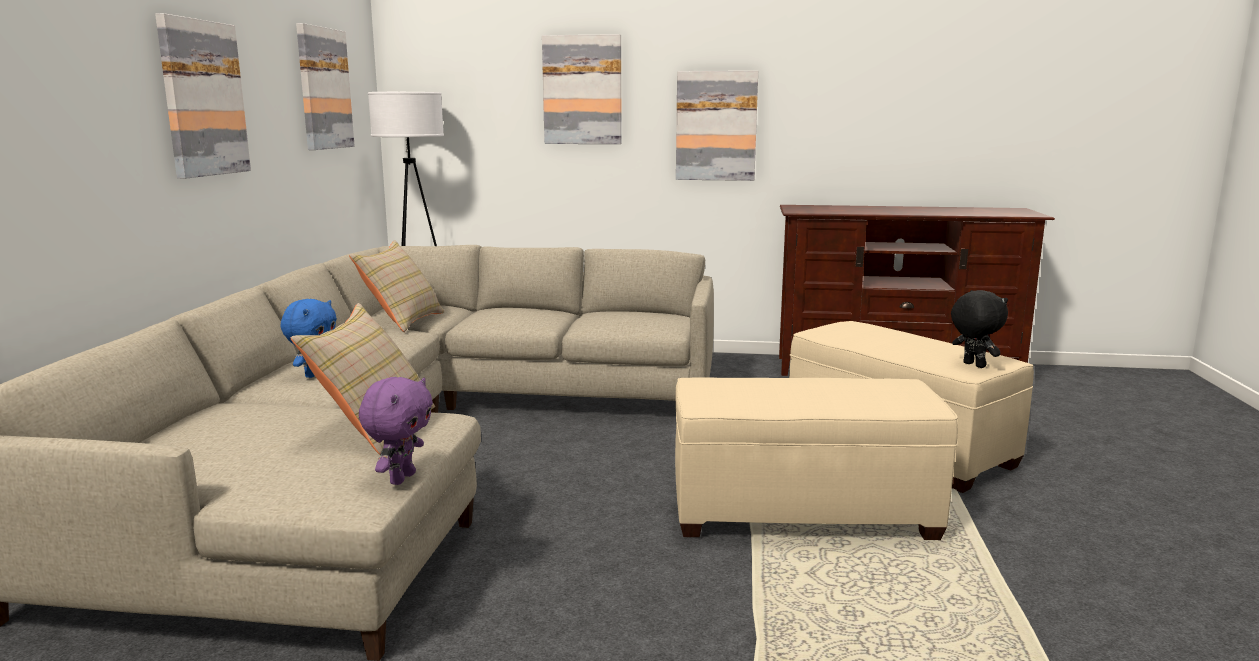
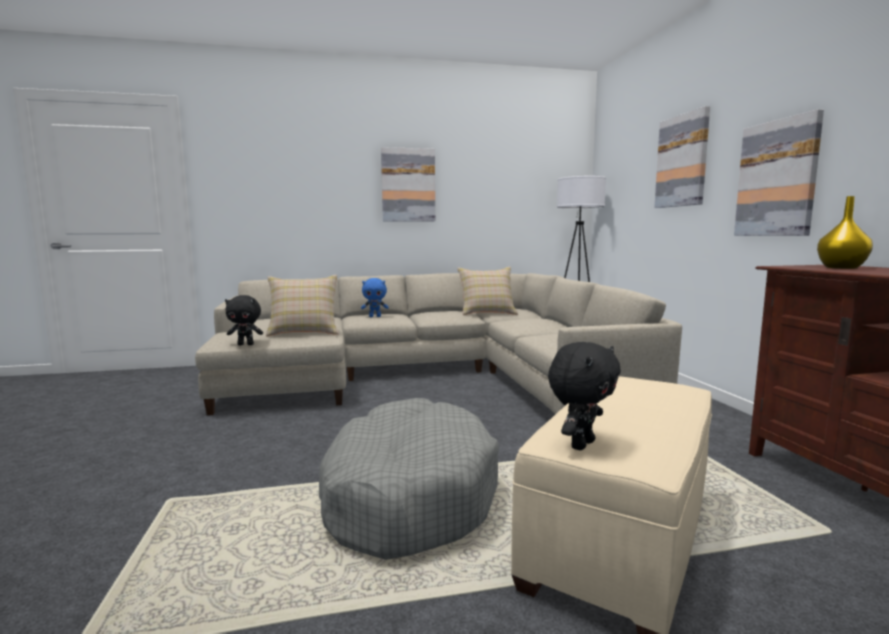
camera: 70 degrees right, 5 degrees down
(323, 89) = (522, 179): picture -> none
(401, 478) = (246, 344): purple plush toy -> black plush toy
(802, 511) = (407, 495): beige ottoman -> grey dog bed
(824, 209) = (840, 268): none -> yellow vase

